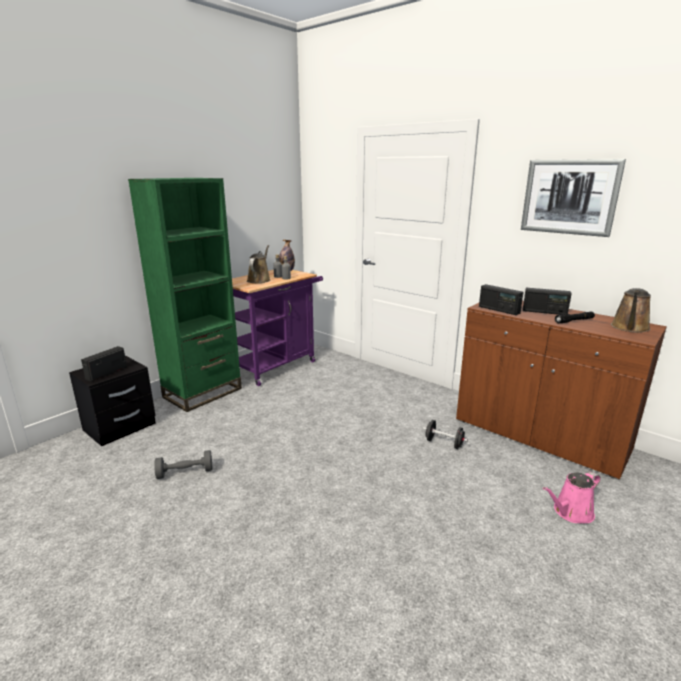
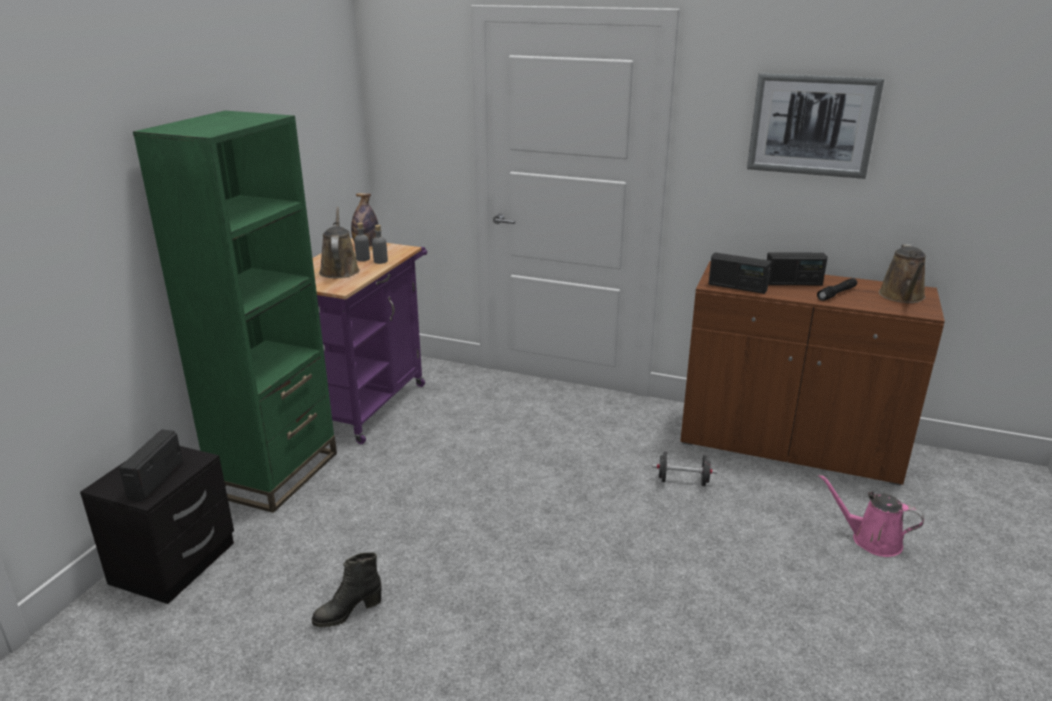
camera: 20 degrees left, 5 degrees up
(185, 473) = (347, 612): grey dumbbell -> black boot
(570, 512) = (871, 540): pink watering can -> pink watering can turned 75 degrees clockwise

